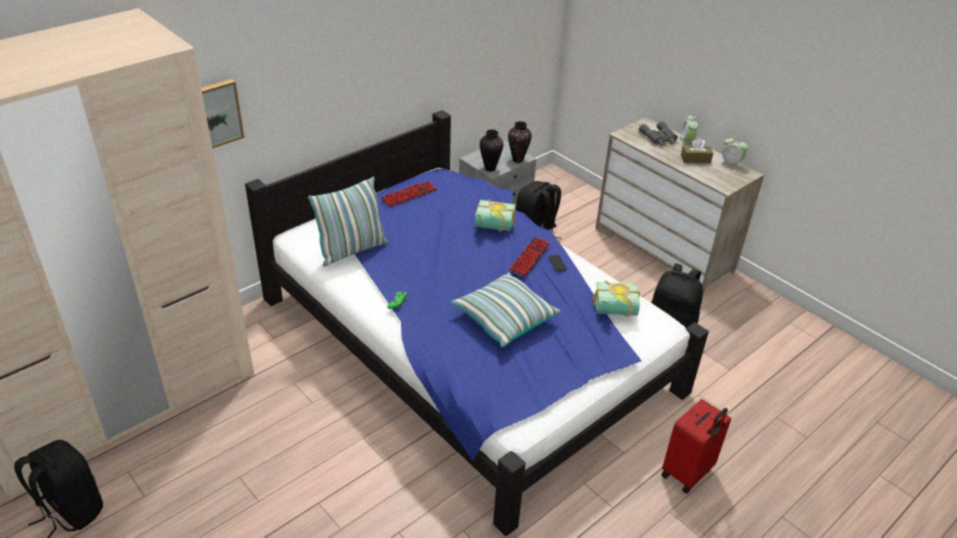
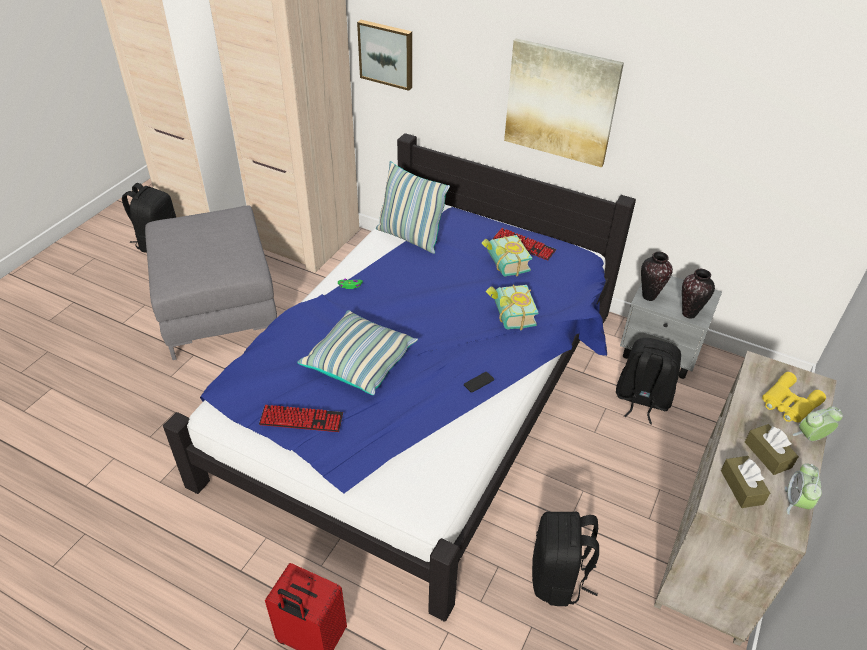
camera: 70 degrees right, 5 degrees up
(252, 468) = (218, 307): none -> grey ottoman
(374, 68) = (561, 102): none -> picture
(529, 257) = (472, 356): keyboard -> keyboard (301, 419)
(615, 311) = (420, 452): book -> book (503, 265)
(658, 138) = (788, 403): grey binoculars -> yellow binoculars
(716, 176) = (741, 487): none -> brown tissue box

